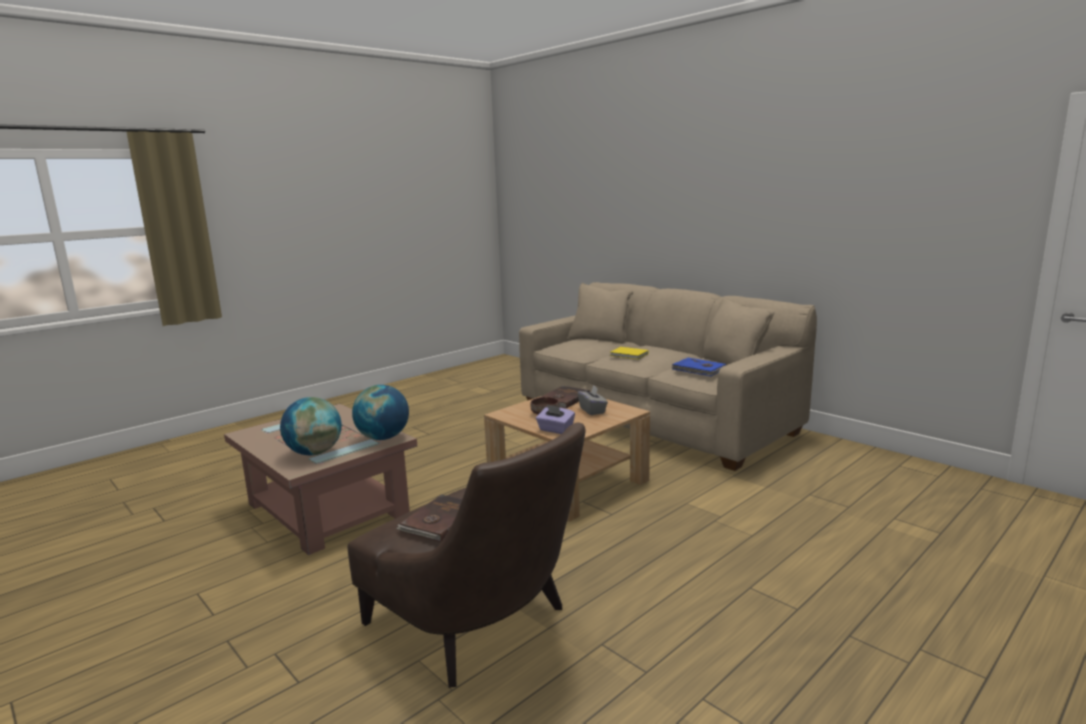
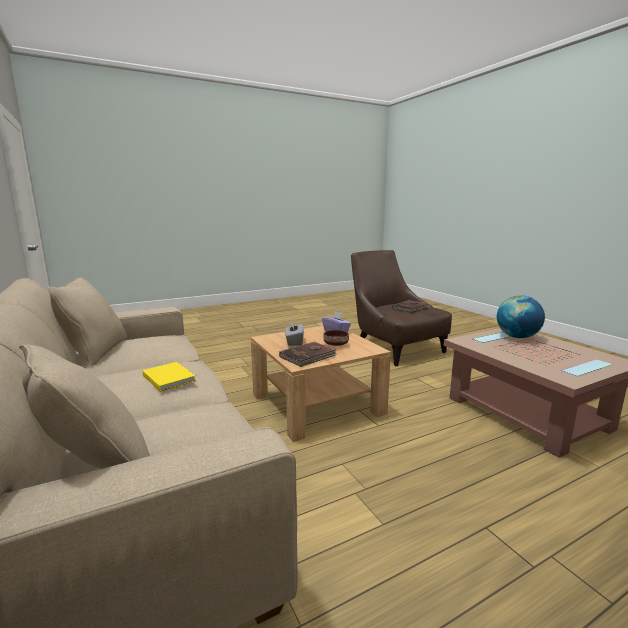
camera: 165 degrees left, 0 degrees up
(383, 438) = (472, 341): globe -> none
(698, 369) = (155, 341): blue book -> none

